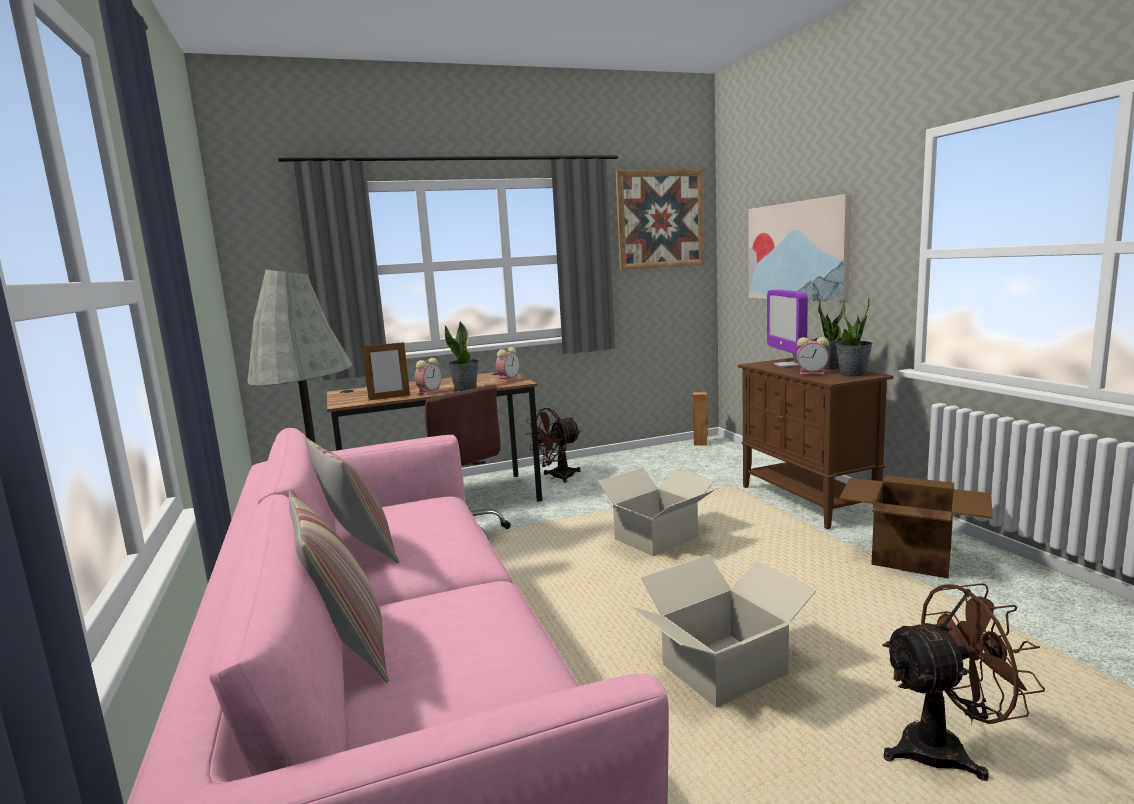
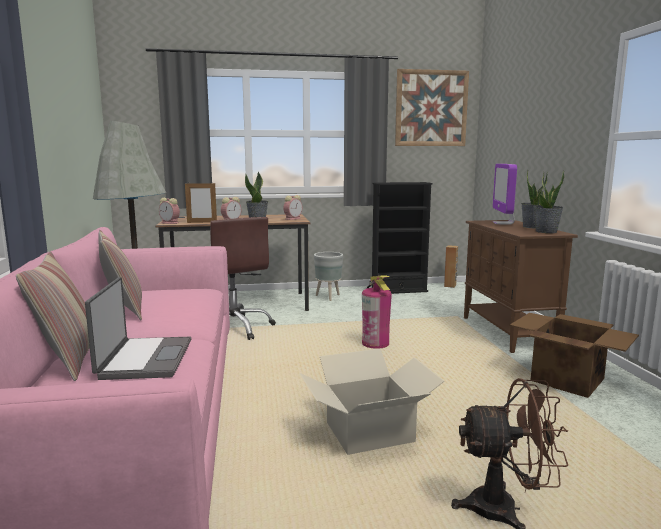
camera: 10 degrees right, 0 degrees up
(458, 629) = (144, 359): none -> laptop
(557, 477) = (329, 297): brown fan -> grey planter
(641, 457) = (399, 290): none -> black bookcase
(657, 538) = (375, 344): cardboard box -> fire extinguisher
(797, 251) = (528, 135): picture -> none
(813, 373) = (515, 229): alarm clock -> alarm clock (170, 223)

